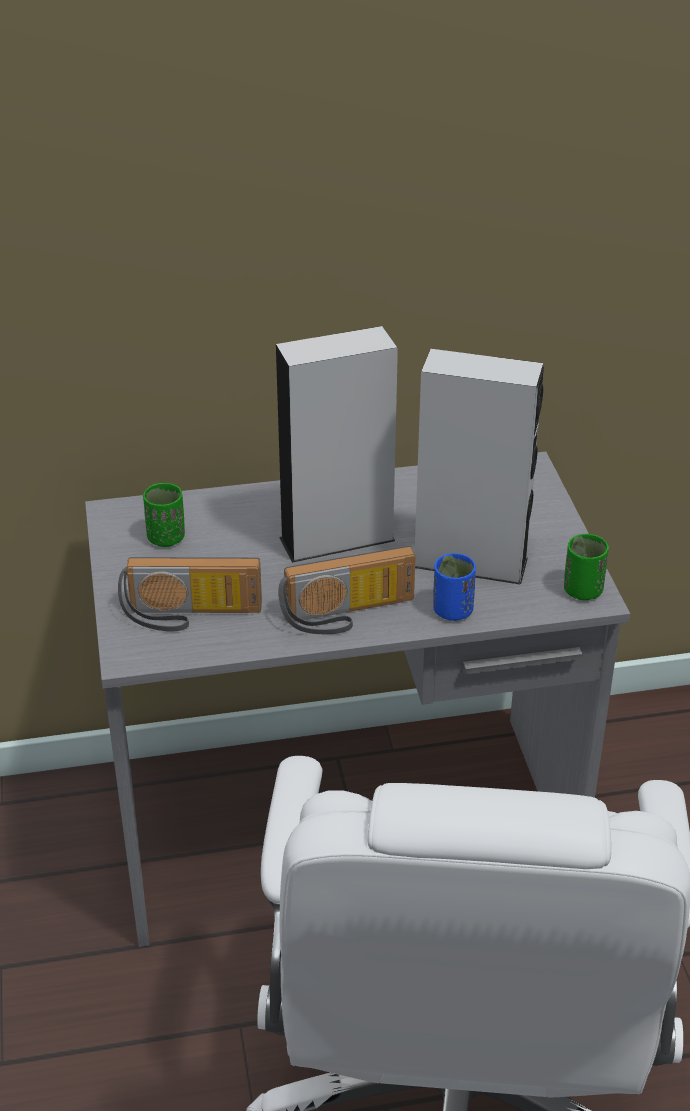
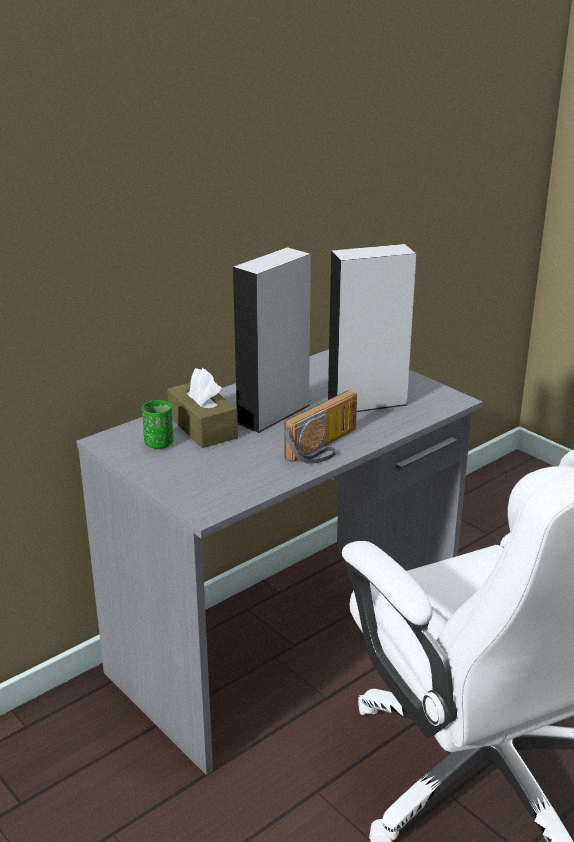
camera: 30 degrees left, 10 degrees down
(190, 616) = (223, 478): radio -> none
(235, 531) = (202, 427): none -> brown tissue box
(452, 611) = (384, 428): blue cup -> none
(582, 591) = (445, 398): green cup -> none

